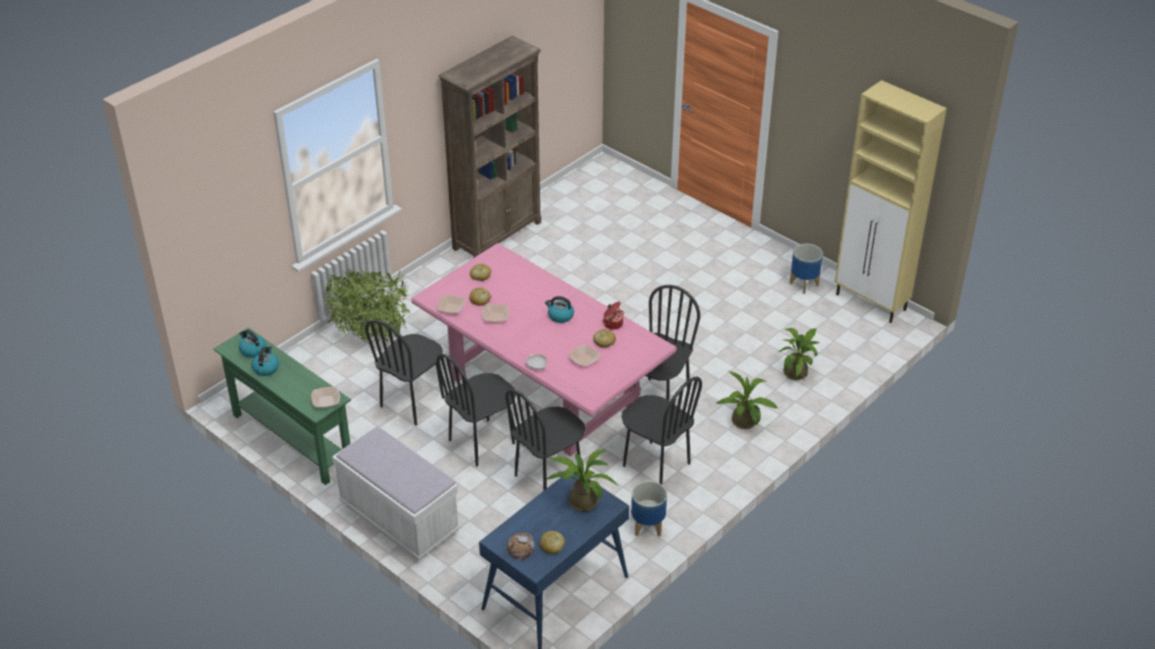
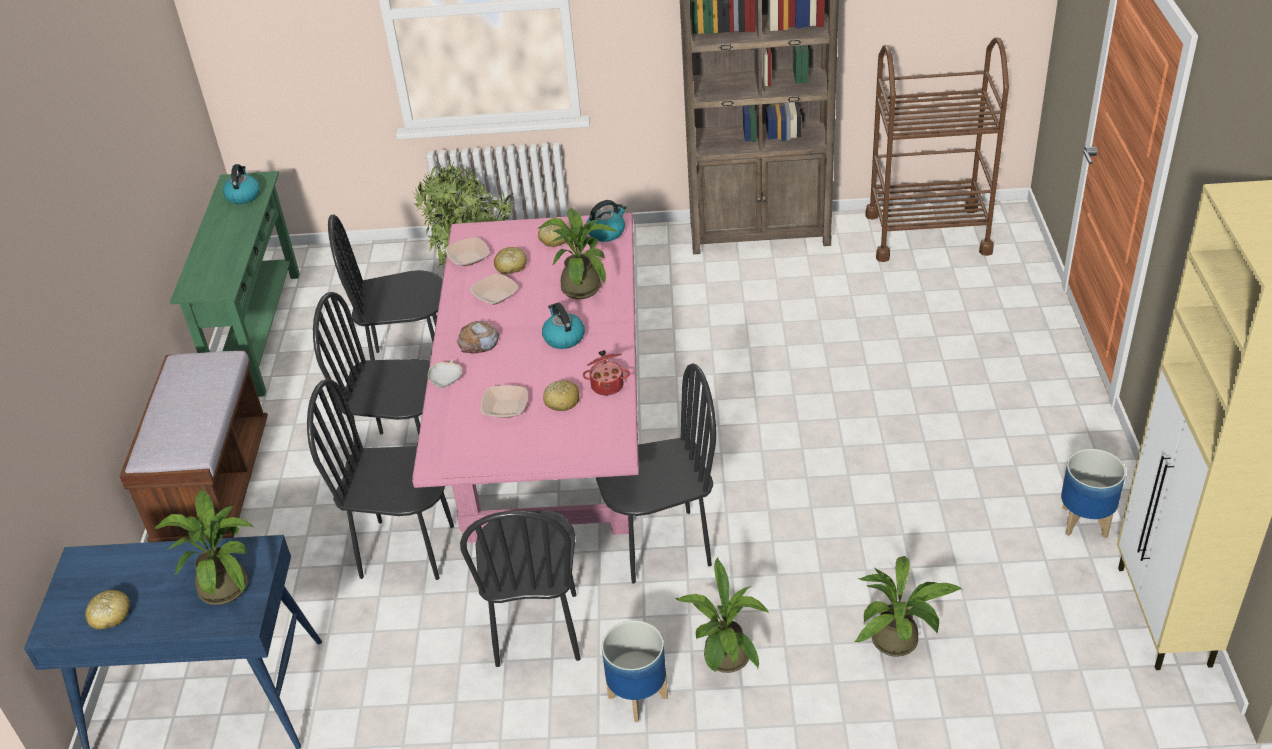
camera: 50 degrees right, 0 degrees up
(266, 368) = (224, 220): kettle -> kettle (606, 232)
(326, 401) = (212, 286): bowl -> none
(399, 519) = (213, 484): white bench -> brown bench
(521, 548) = (82, 590): bread -> bread (478, 341)
(530, 289) = (582, 285): none -> potted plant
(579, 192) = (927, 233): none -> brown cart
(648, 527) = (413, 703): planter -> planter (637, 697)

